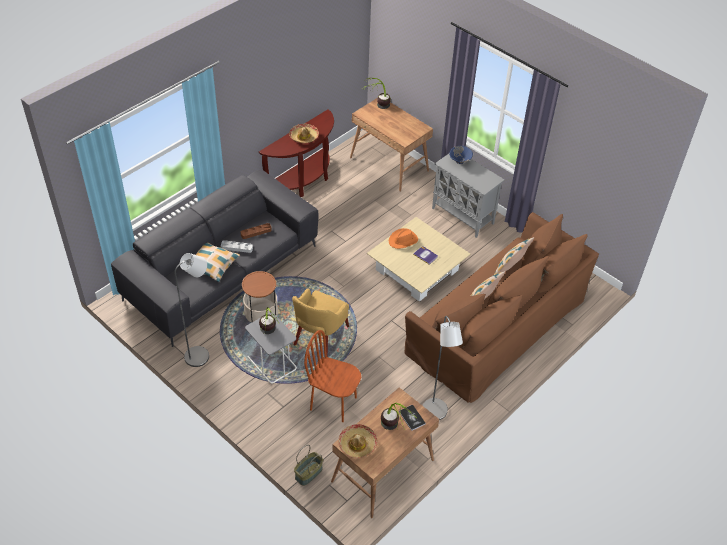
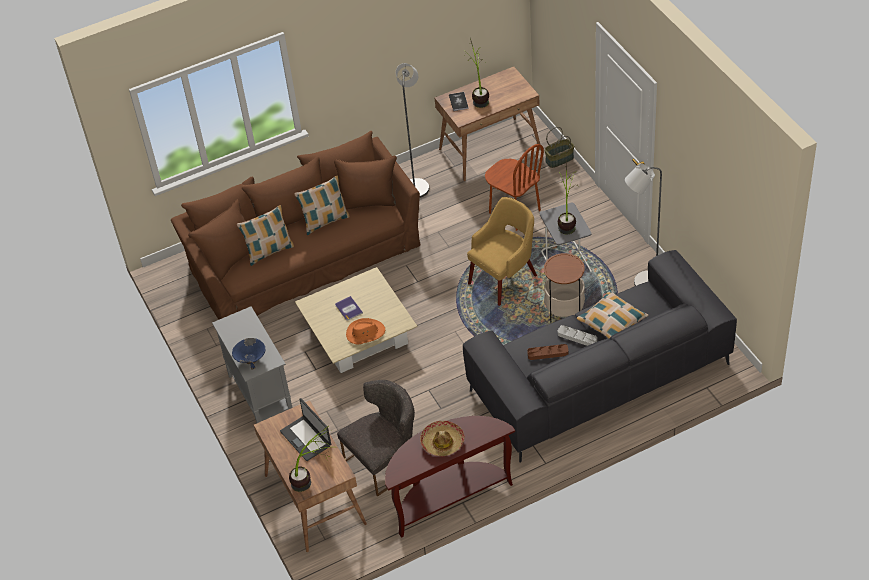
camera: 155 degrees left, 0 degrees up
(355, 192) = (385, 462): none -> grey chair
(357, 444) = (516, 91): hat -> none
(394, 127) = (306, 438): none -> laptop

